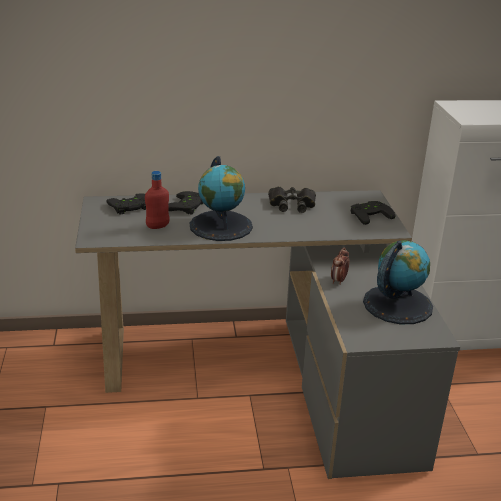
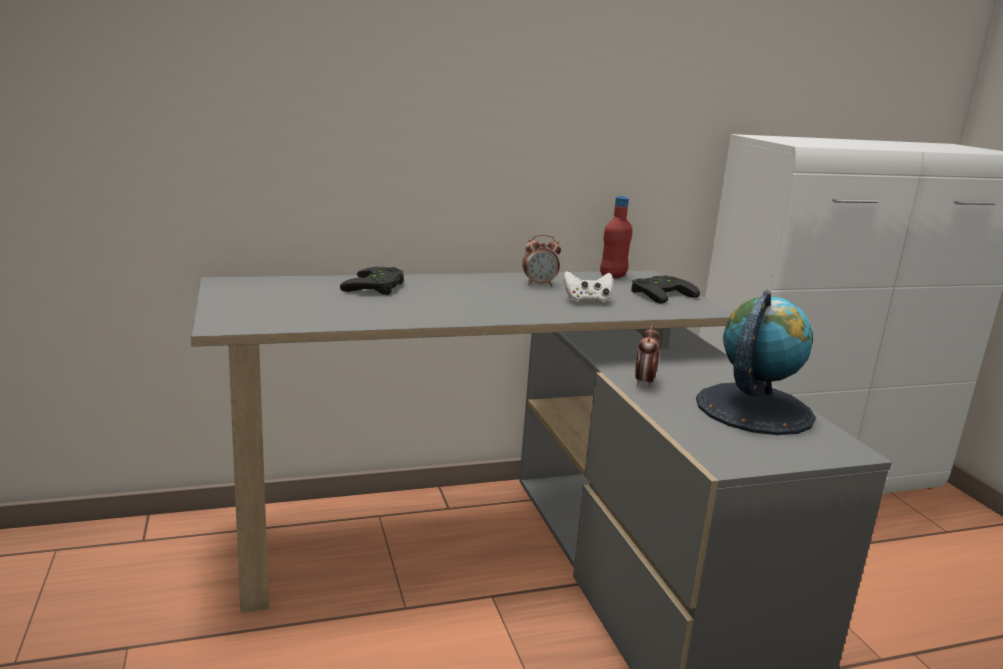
camera: 10 degrees left, 10 degrees down
(130, 207) = (282, 288): black game controller -> none
(157, 226) = (335, 309): red bottle -> red bottle (613, 276)
(221, 226) = (441, 307): globe -> none
(291, 204) = (539, 284): black binoculars -> alarm clock
(316, 221) = (587, 301): none -> white game controller

